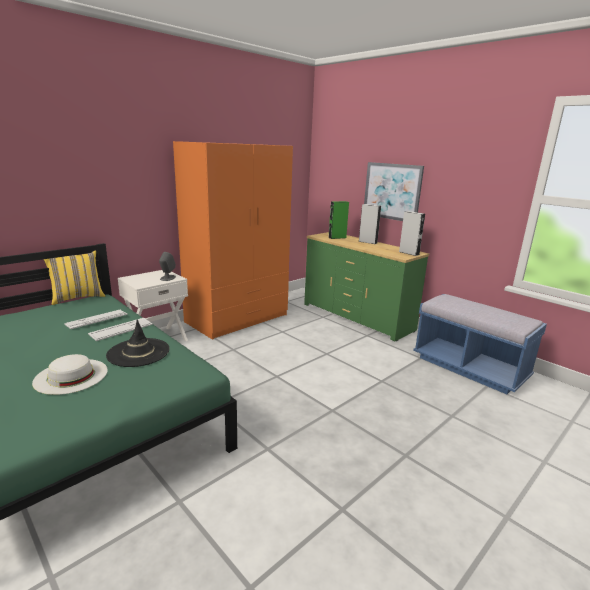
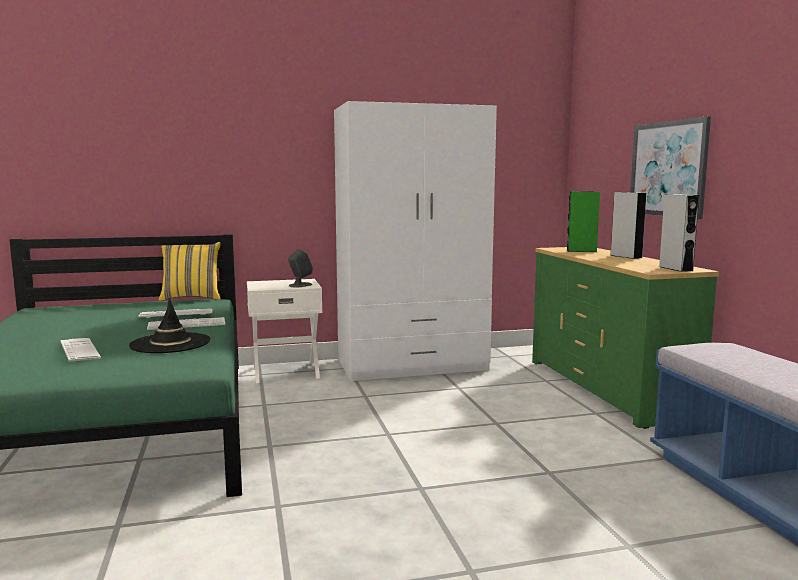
camera: 30 degrees right, 10 degrees down
(71, 376) = (79, 350): white hat -> keyboard
(238, 318) = (412, 365): orange wardrobe -> white wardrobe

